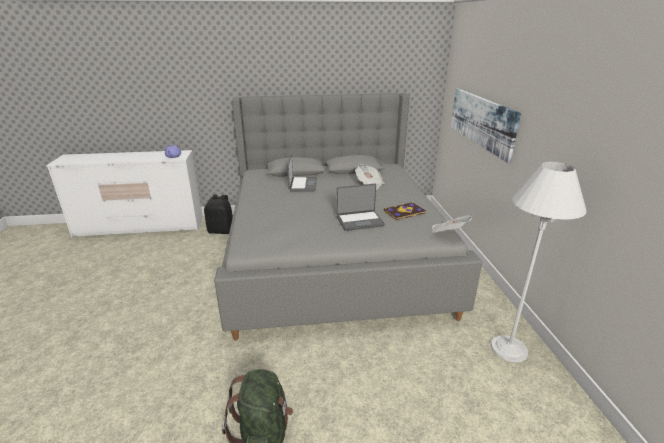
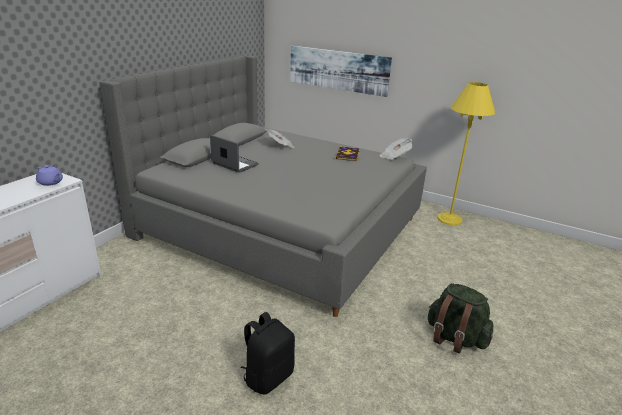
camera: 55 degrees left, 0 degrees up
(221, 231) = (132, 262): black backpack -> black backpack (268, 376)
(359, 221) = (340, 170): laptop -> none
(509, 349) = (449, 219): white floor lamp -> yellow floor lamp

